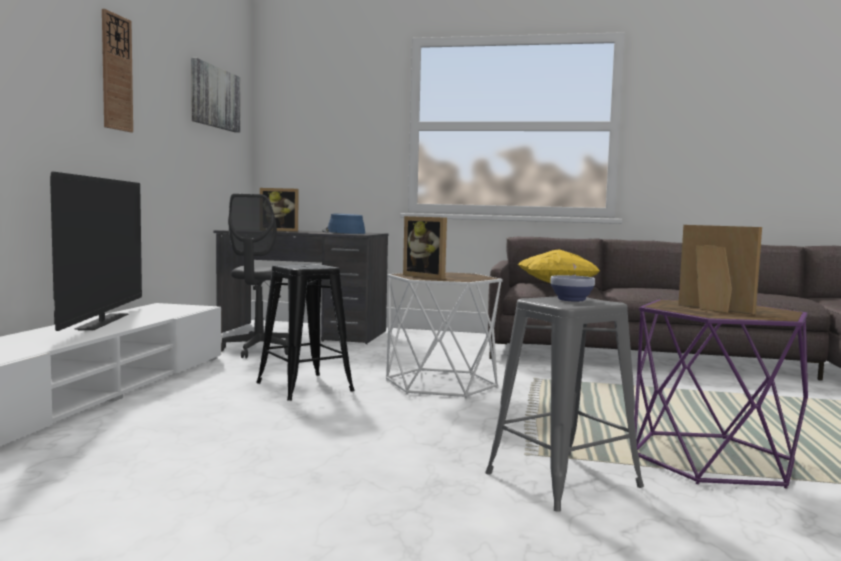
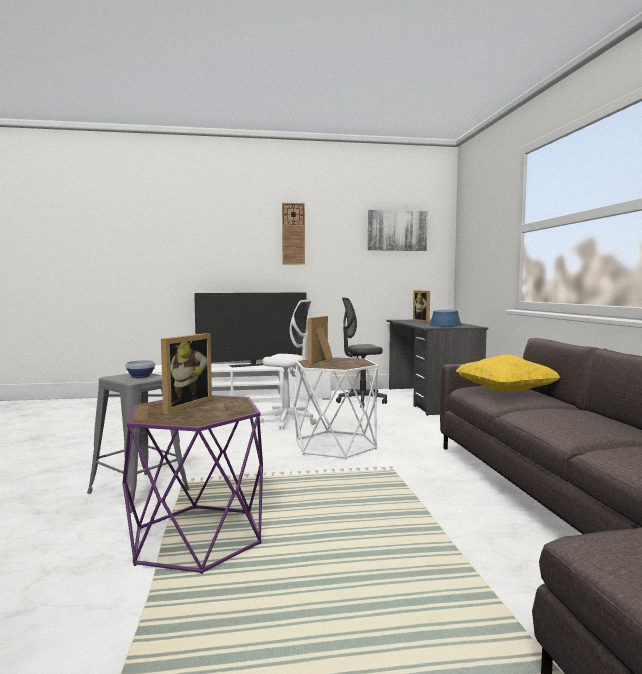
camera: 70 degrees right, 0 degrees up
(304, 387) = (287, 421): black stool -> white office chair

